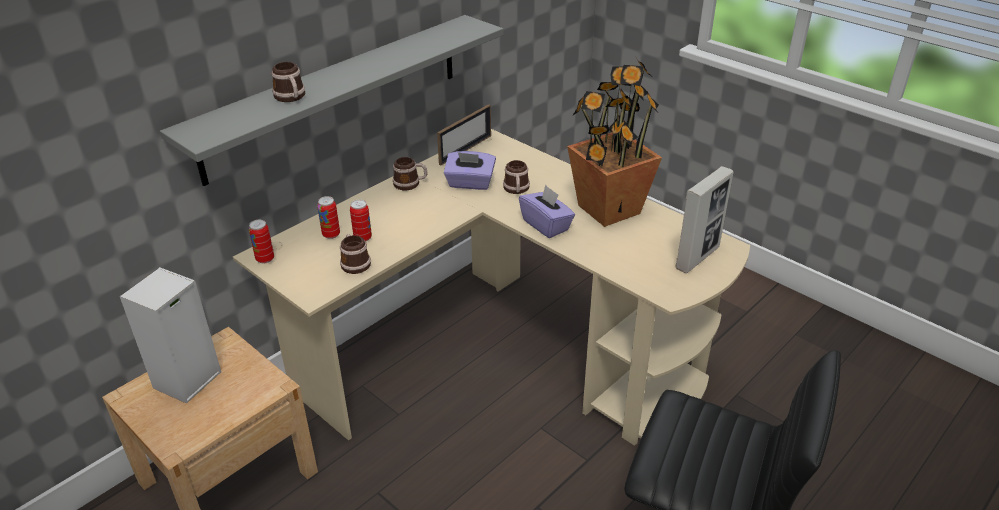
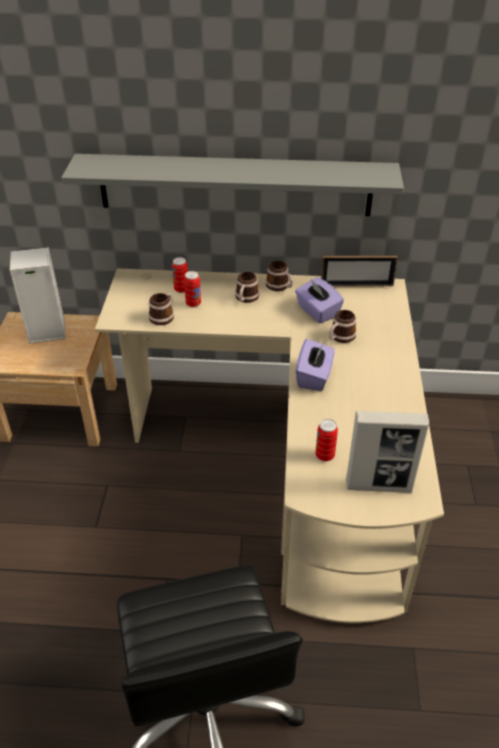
camera: 50 degrees right, 5 degrees up
(265, 259) = (127, 280): can -> can (325, 455)
(291, 98) = (168, 168): mug -> mug (246, 298)
(608, 209) = (379, 398): potted plant -> none

